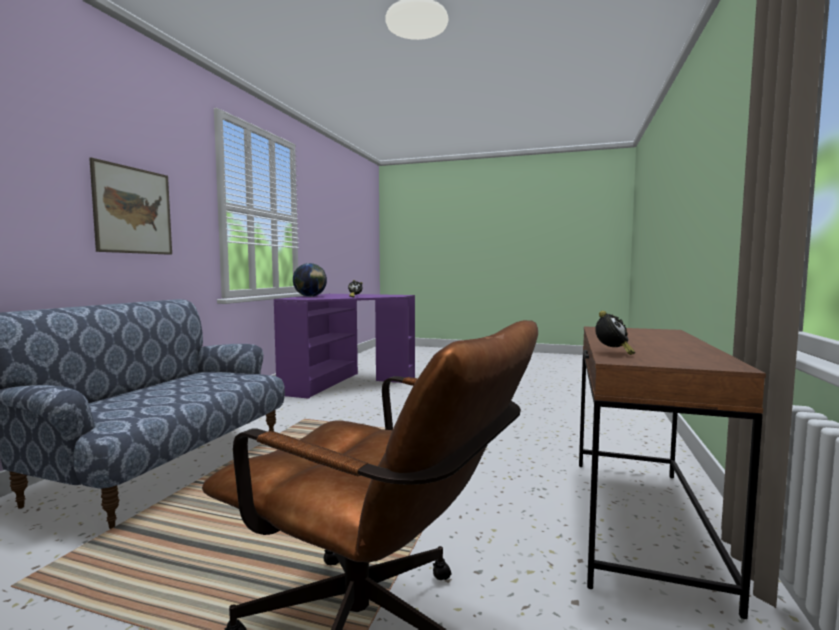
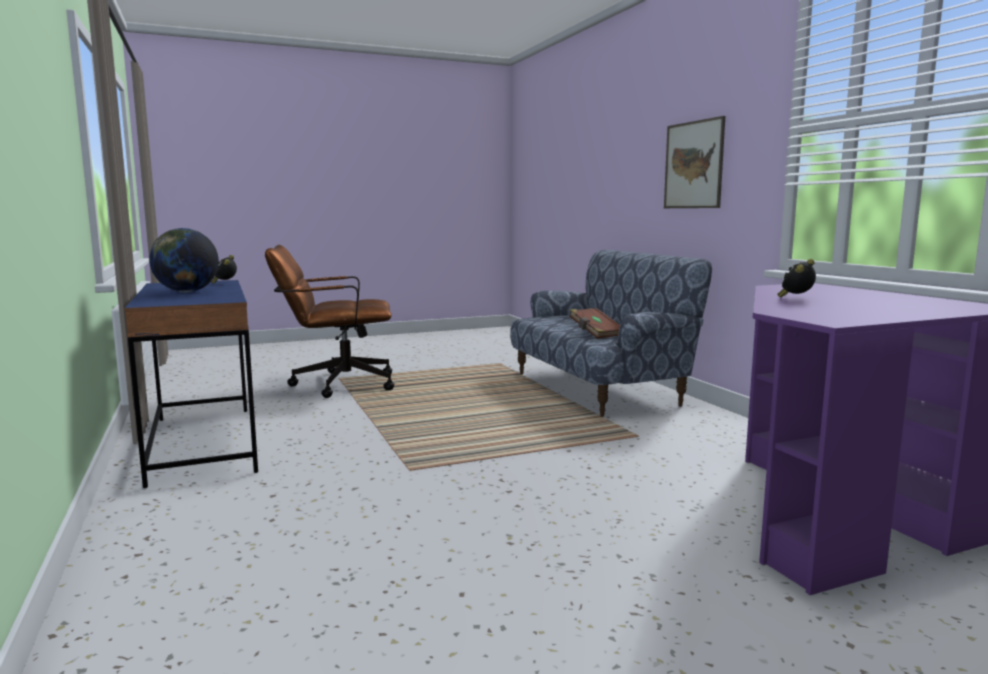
camera: 140 degrees right, 5 degrees up
(220, 382) = (595, 333): none -> brown book
(310, 296) = (851, 291): globe -> globe (187, 292)
(639, 521) = (203, 443): brown desk -> blue desk

